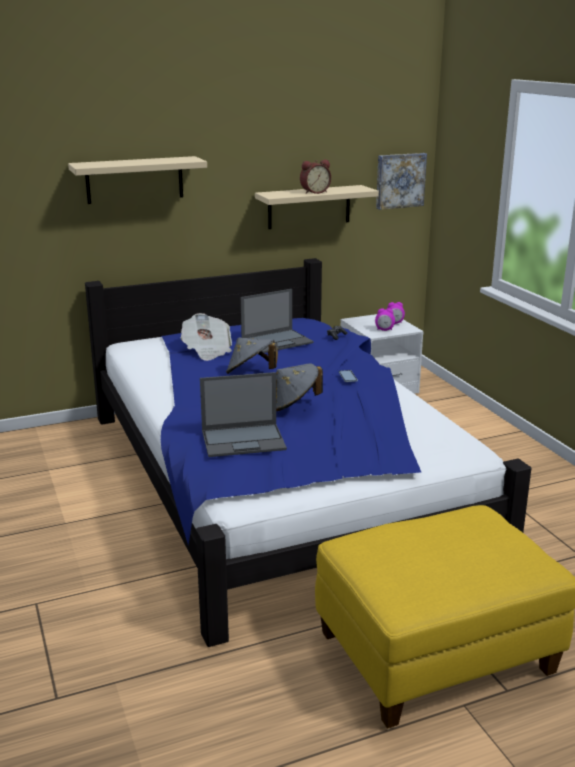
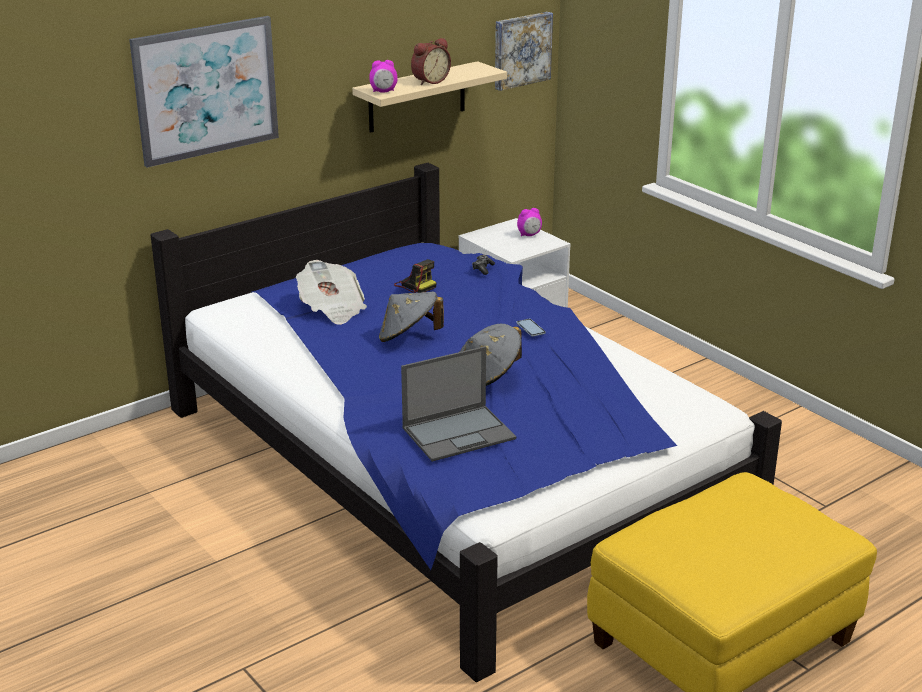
camera: 15 degrees left, 5 degrees up
(134, 180) = (206, 90): beige shelf -> picture
(277, 341) = (415, 285): laptop -> camera
(384, 330) = (522, 247): alarm clock -> alarm clock (383, 92)

